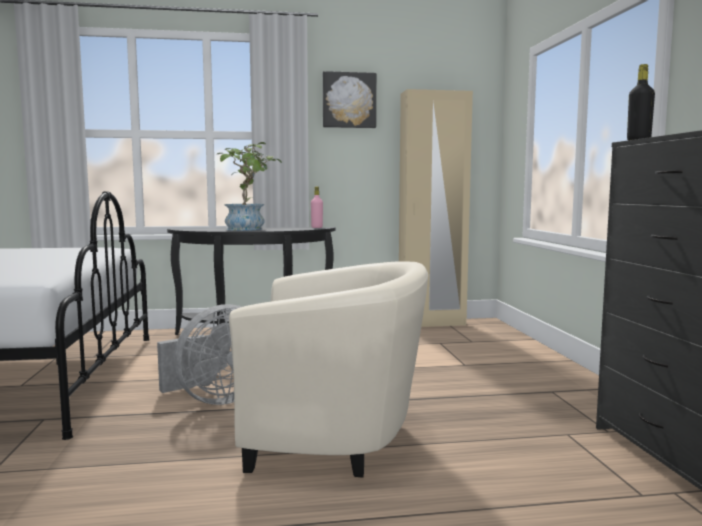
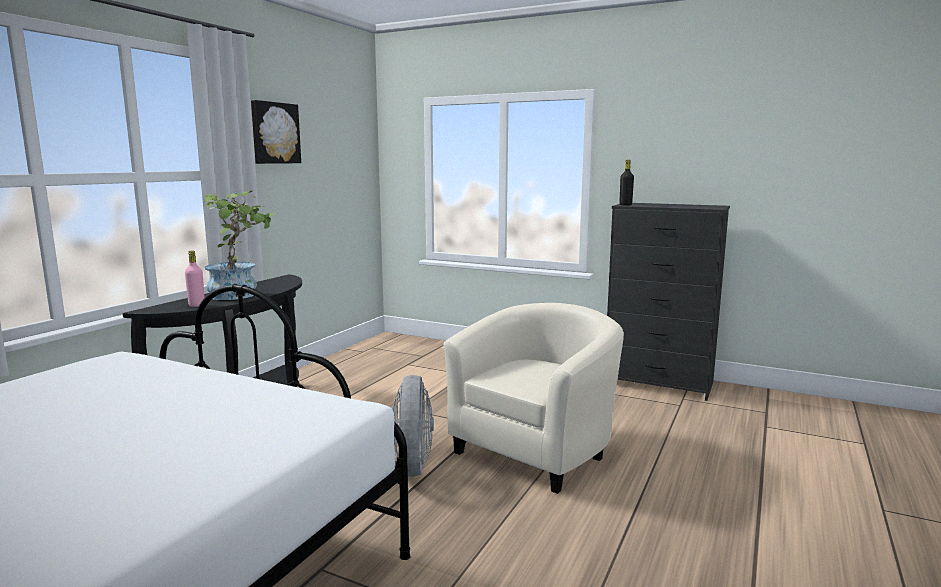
camera: 55 degrees left, 5 degrees up
(317, 227) = (283, 278): pink bottle -> pink bottle (196, 305)
(431, 323) = (357, 350): beige wardrobe -> none

